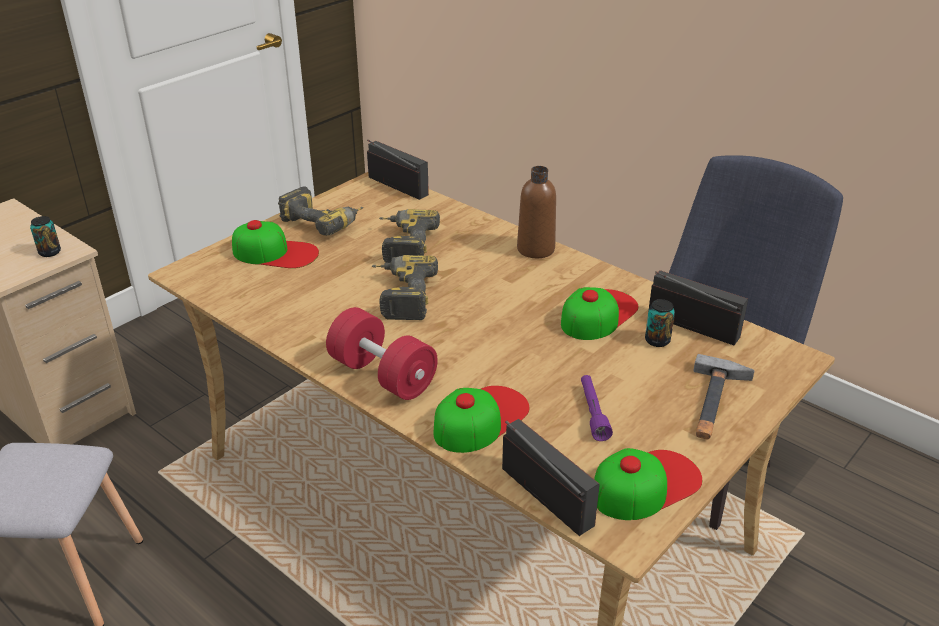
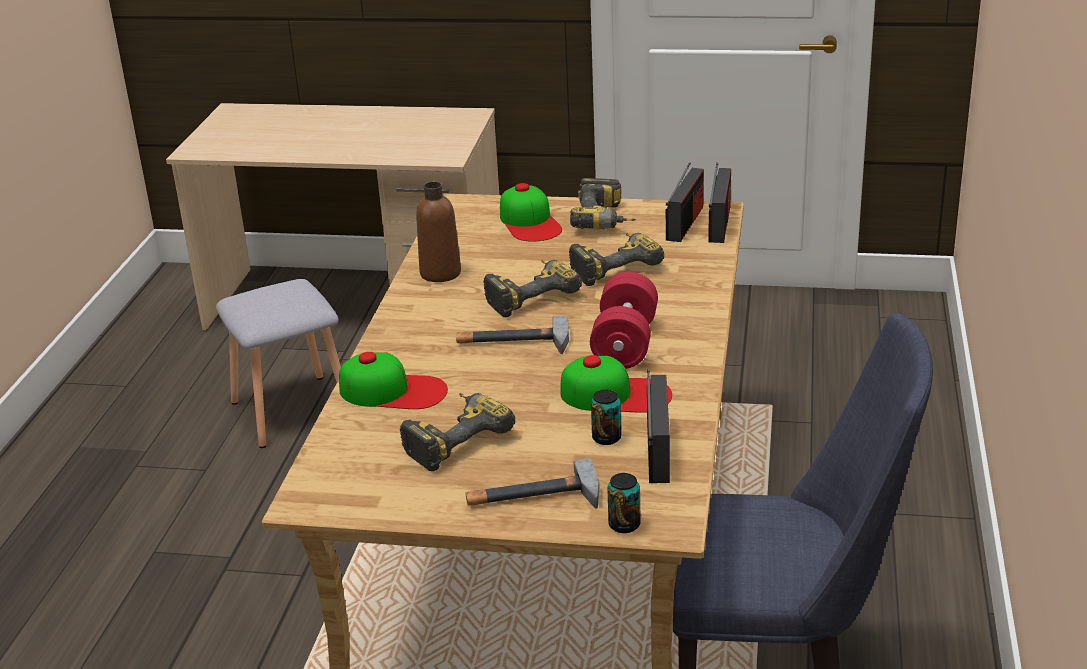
camera: 60 degrees right, 5 degrees down
(50, 252) = (439, 154): can -> can (624, 525)
(382, 375) = (408, 330): red dumbbell -> red dumbbell (625, 344)
(467, 330) = (512, 342): none -> hammer
(535, 249) = (695, 327): brown bottle -> brown bottle (440, 273)
(546, 496) = (322, 451): radio -> radio (685, 223)
(593, 413) = (453, 438): purple flashlight -> power drill
(645, 484) = (377, 492): cap -> none

